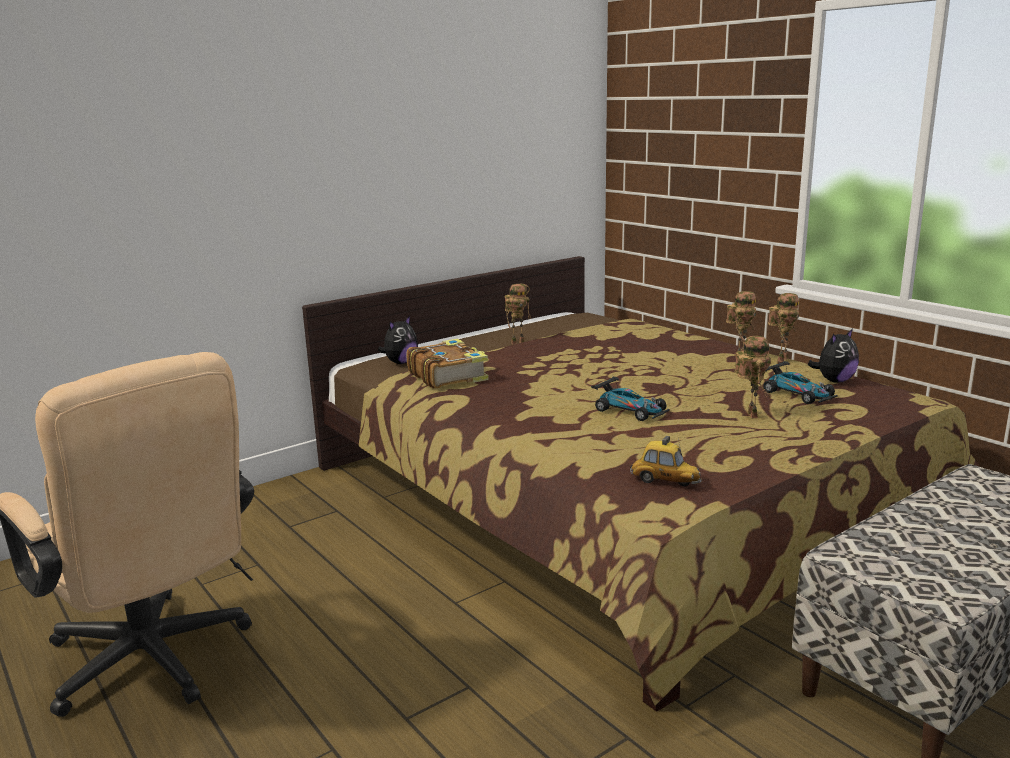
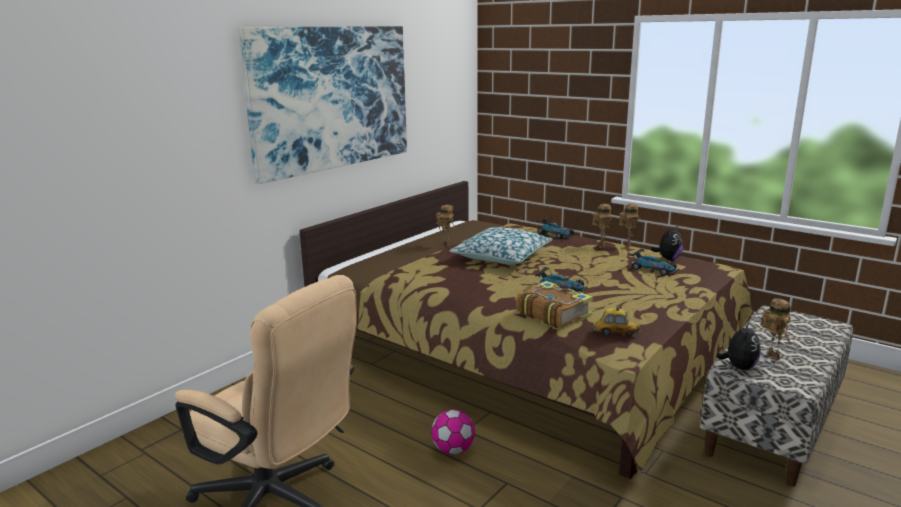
camera: 15 degrees left, 0 degrees up
(356, 127) = (331, 98): none -> picture
(400, 362) = (373, 266): plush toy -> plush toy (738, 367)
(421, 628) = (453, 450): none -> football
(448, 375) = (419, 274): book -> book (553, 314)
(579, 361) = (501, 256): none -> pillow
(684, 336) = (555, 234): none -> toy car
(749, 414) = (635, 285): toy robot -> toy robot (771, 357)

